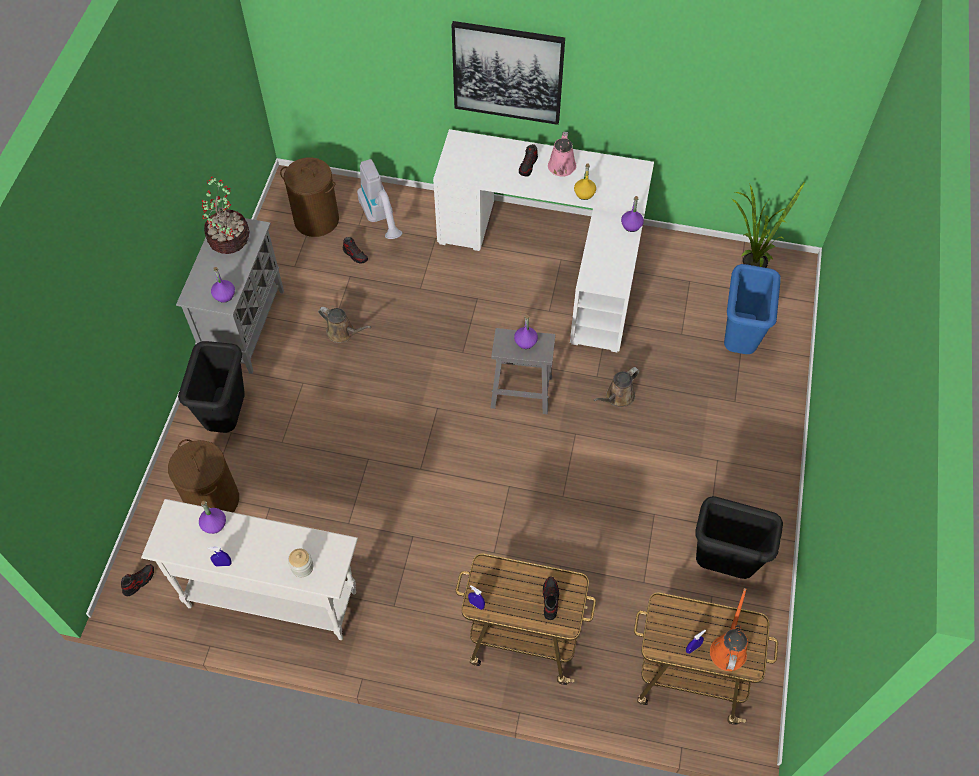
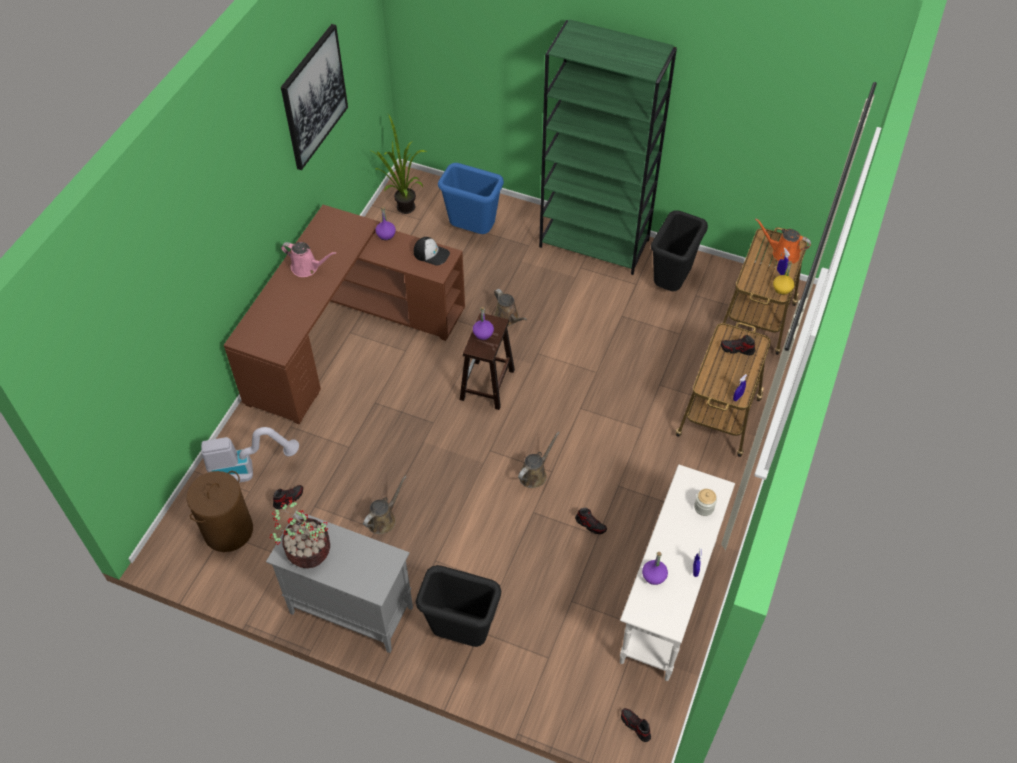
camera: 80 degrees left, 5 degrees down
(212, 500) = (554, 652): brown laundry basket -> none
(224, 295) = (382, 558): purple bottle -> none
(414, 453) = (534, 474): none -> brown watering can
(507, 72) = (232, 245): picture -> picture (314, 97)
(520, 392) = (487, 385): grey stool -> brown stool
(528, 166) = (295, 291): shoe -> shoe (590, 524)
(556, 256) = (345, 335): white desk -> brown desk
(584, 193) = (343, 256): yellow bottle -> yellow bottle (782, 289)
(616, 270) = (431, 253): none -> cap
(762, 471) = (595, 243): none -> green bookcase

